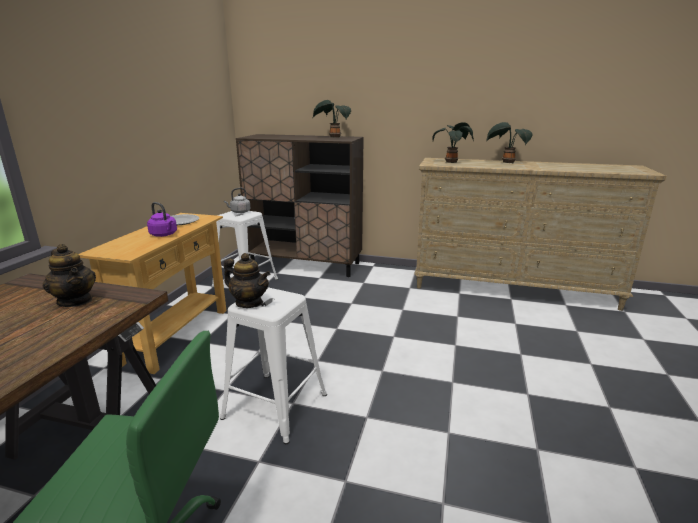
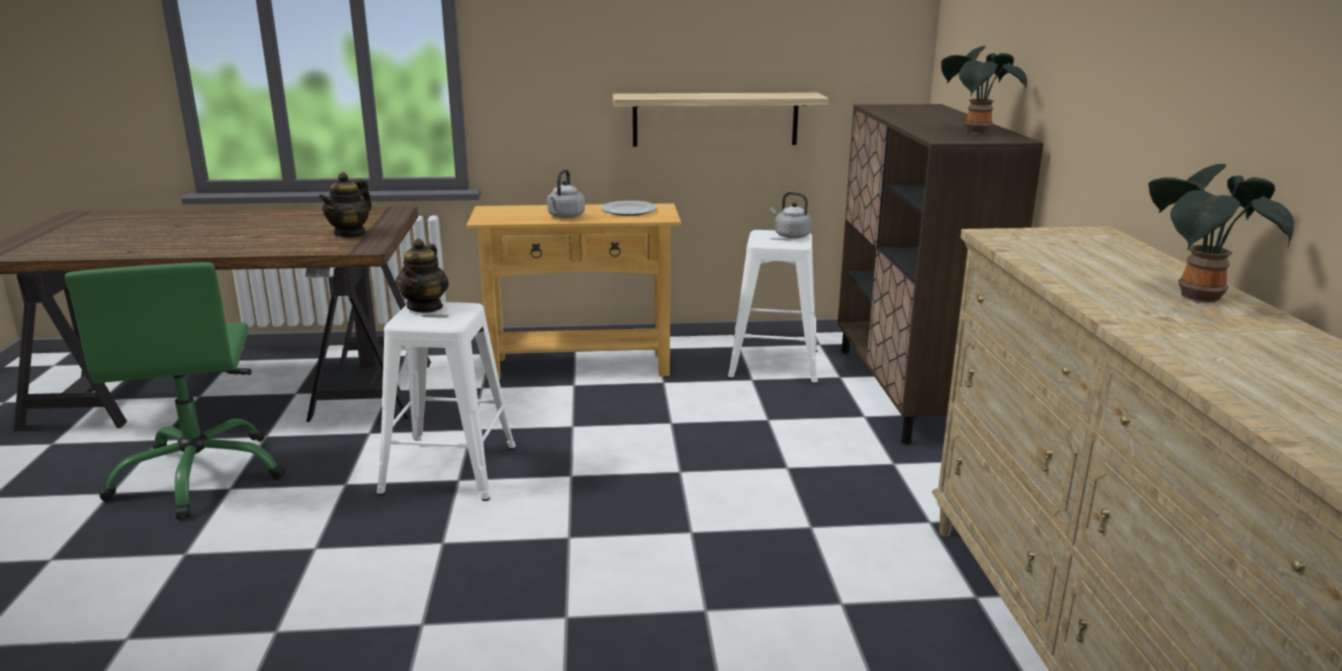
camera: 70 degrees right, 0 degrees up
(164, 235) = (565, 216): purple kettle -> grey kettle
(169, 158) = (715, 119): none -> shelf
(451, 162) = (1073, 248): potted plant -> none

